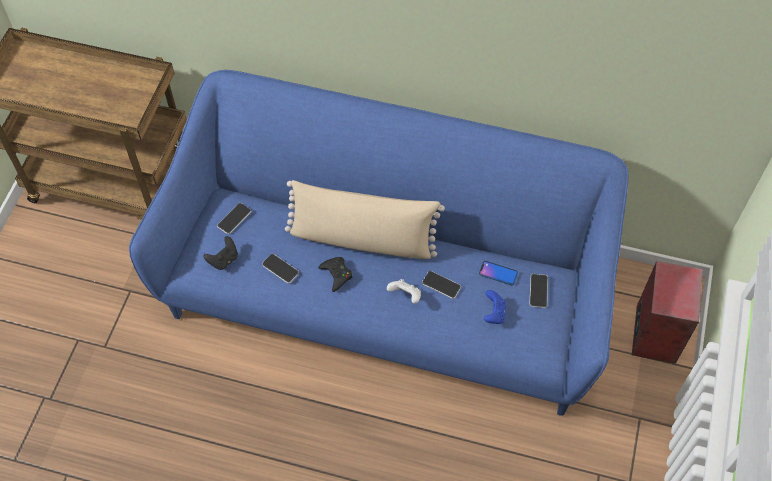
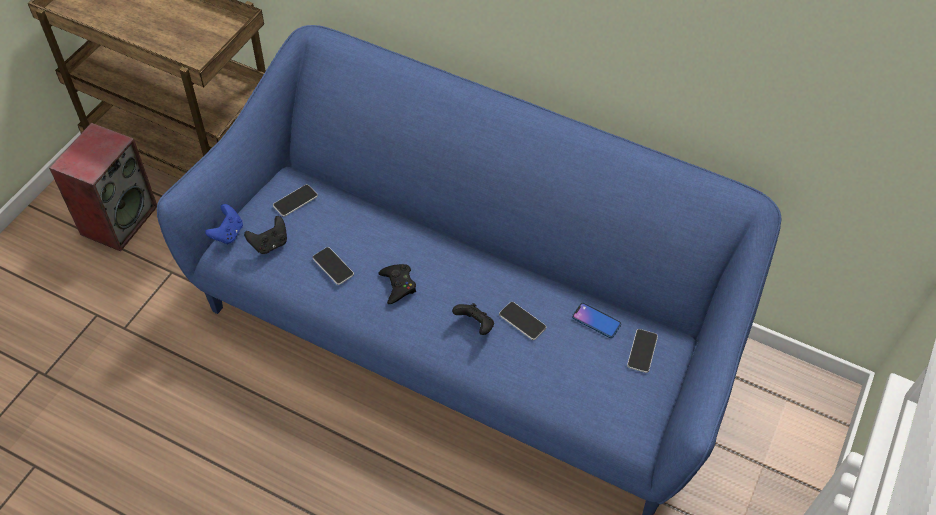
camera: 10 degrees right, 5 degrees down
(362, 238) = (440, 250): beige pillow -> none
(405, 296) = (475, 325): white game controller -> black game controller
(494, 314) = (580, 367): blue game controller -> blue game controller (228, 233)
(654, 333) = (786, 440): speaker -> speaker (119, 219)

